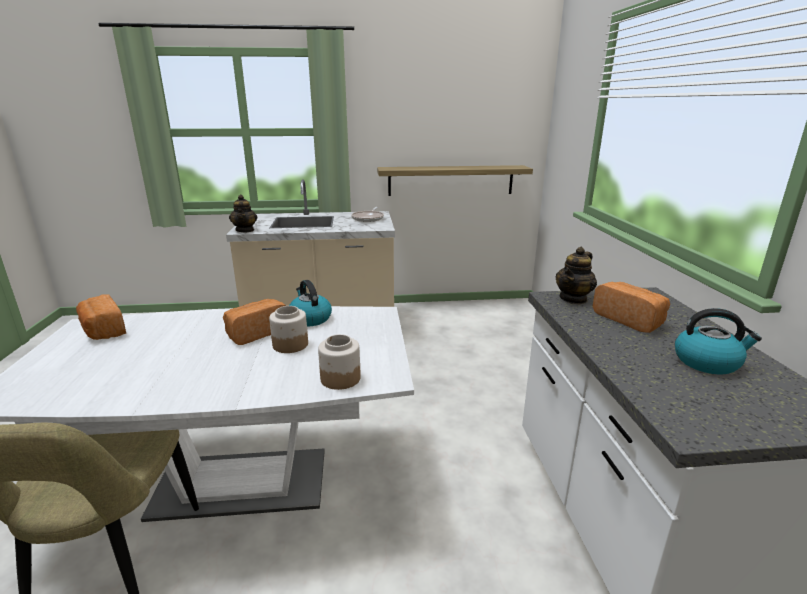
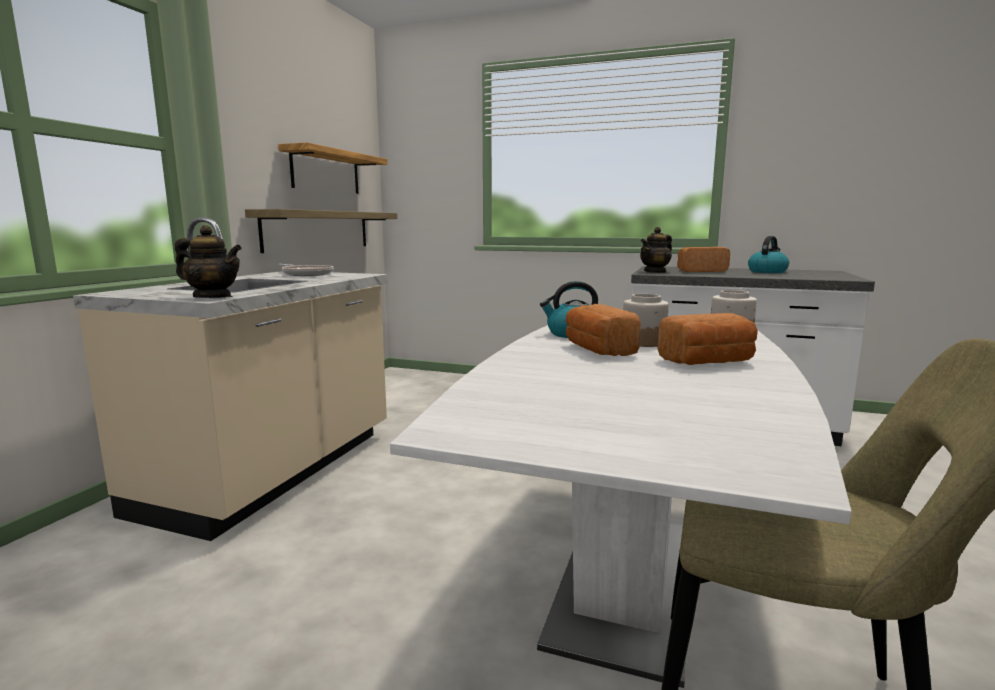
camera: 65 degrees left, 10 degrees down
(103, 331) = (503, 414): bread -> bread (708, 362)
(467, 134) = (326, 172): none -> shelf
(573, 299) = (655, 272): teapot -> teapot turned 75 degrees clockwise

